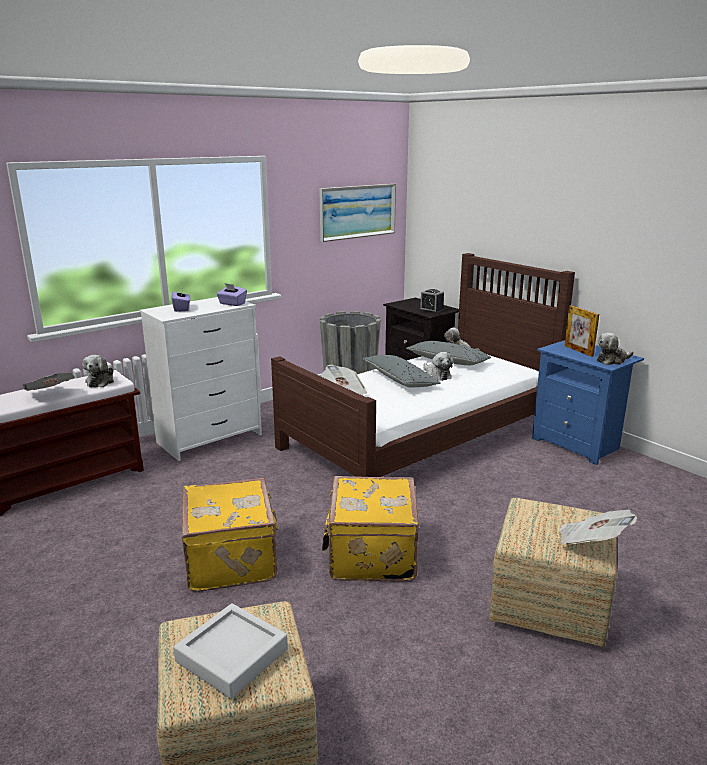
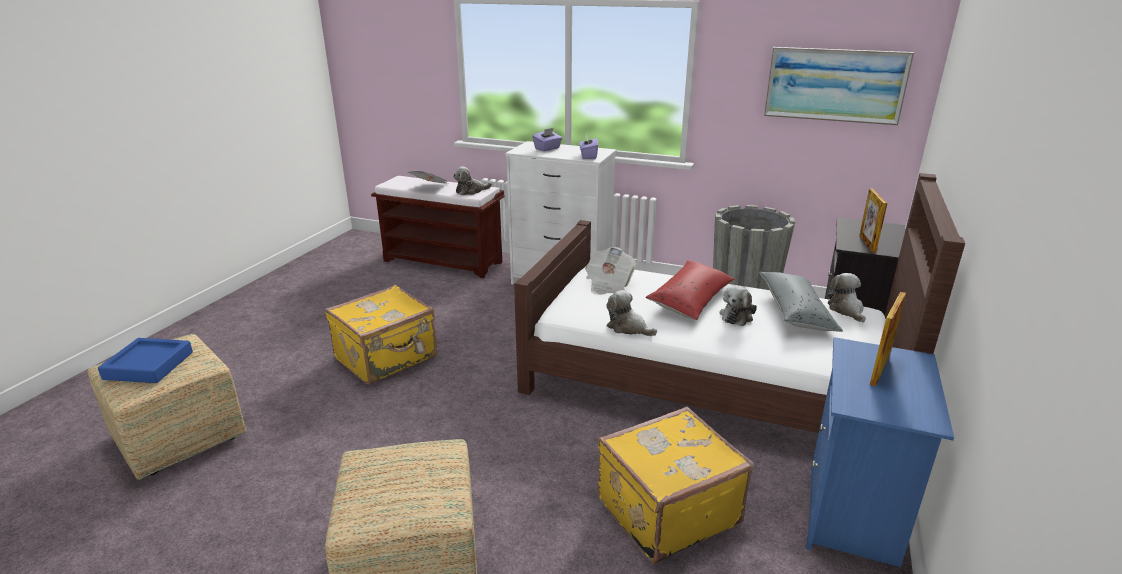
camera: 60 degrees right, 5 degrees up
(232, 655) = (149, 365): grey tray -> blue tray
(370, 554) = (436, 421): yellow suitcase -> yellow suitcase (665, 510)
(400, 380) = (690, 299): grey pillow -> red pillow
(431, 310) = (867, 244): alarm clock -> picture frame
(591, 543) = (373, 512): newspaper -> none
(612, 360) = (882, 406): plush toy -> plush toy (628, 327)

